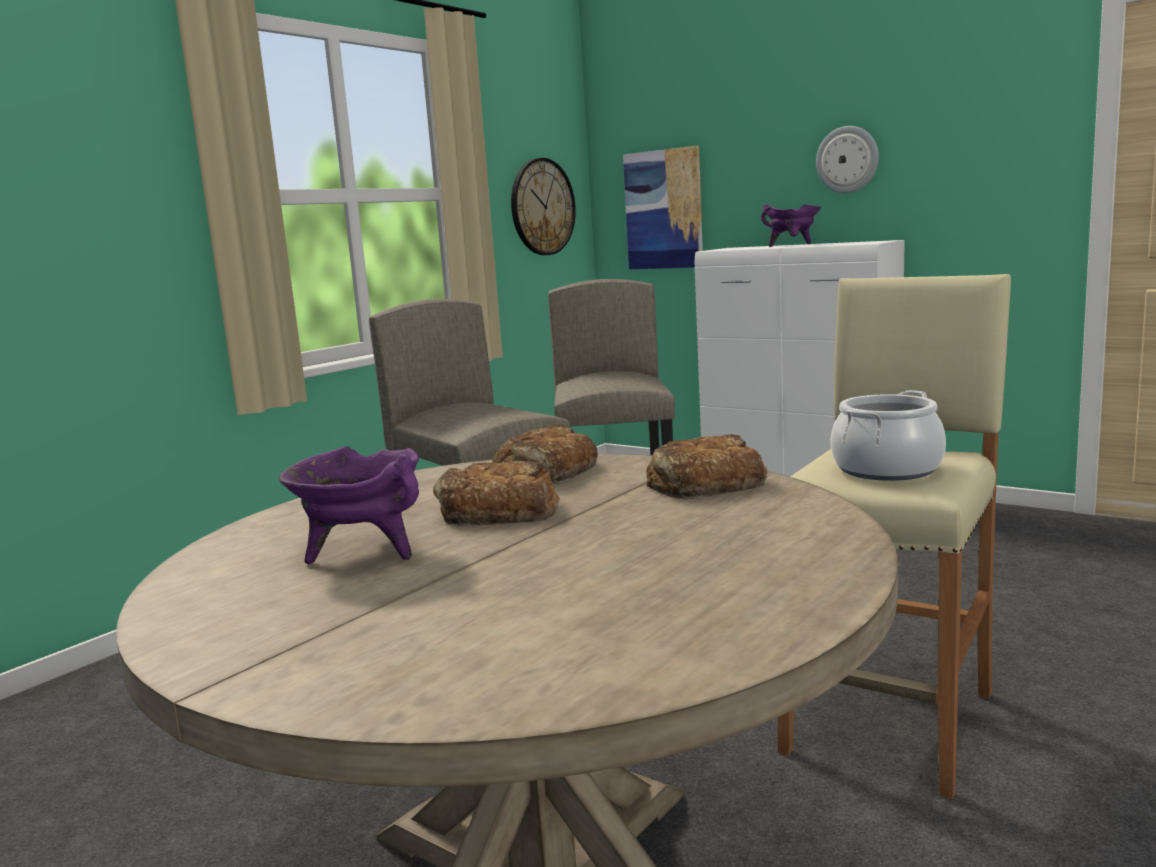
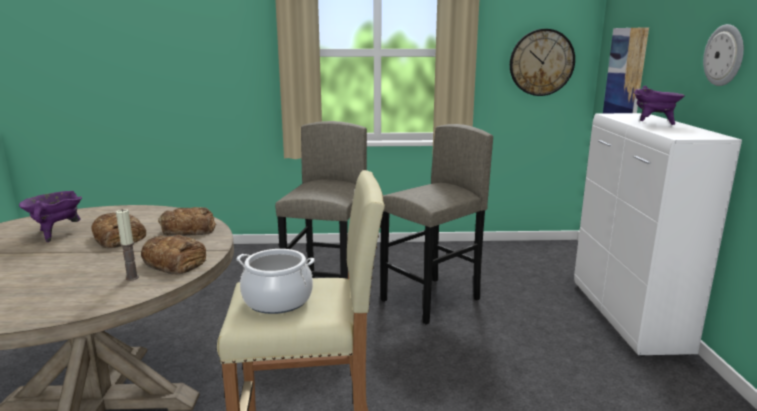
camera: 50 degrees right, 5 degrees up
(738, 507) = (132, 278): none -> candle

